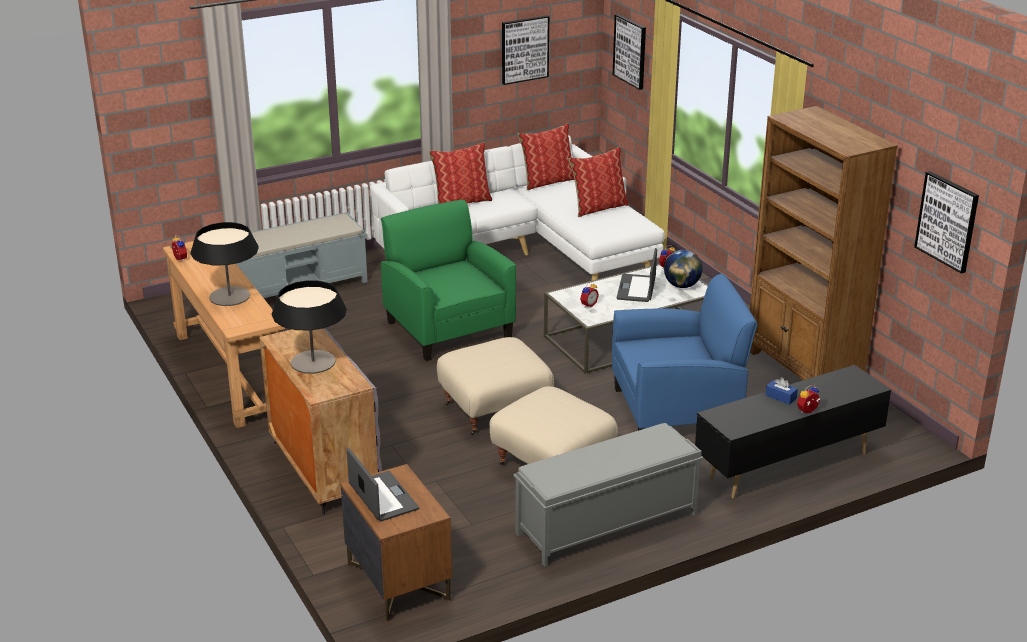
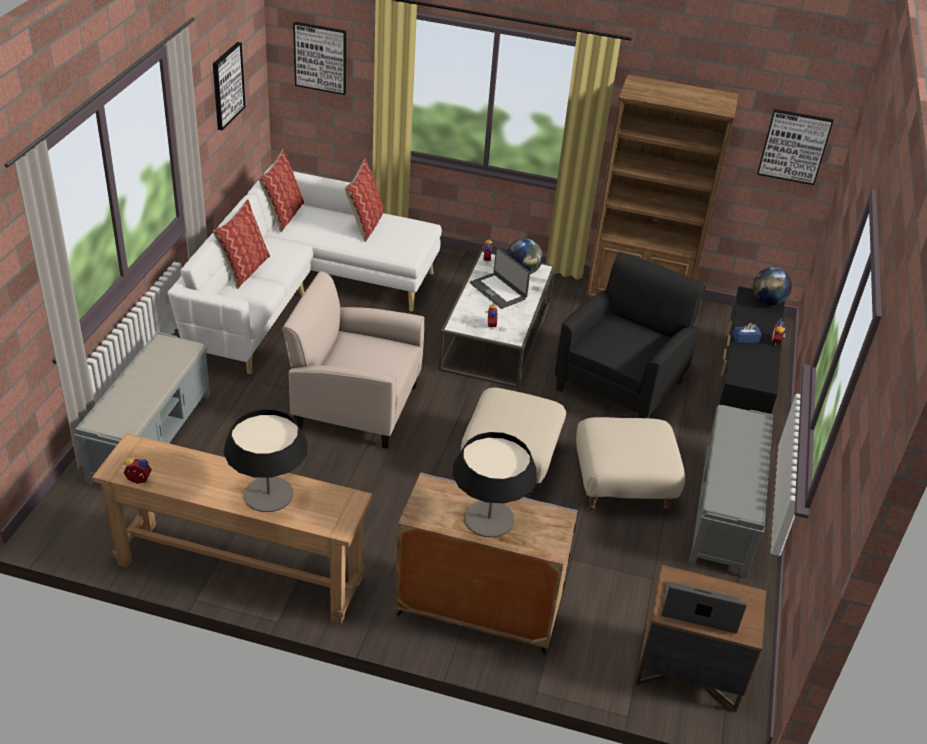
camera: 50 degrees left, 10 degrees up
(448, 329) = (355, 405): green armchair -> beige armchair
(677, 411) = (620, 385): blue armchair -> black armchair
(861, 385) = (767, 301): none -> globe

